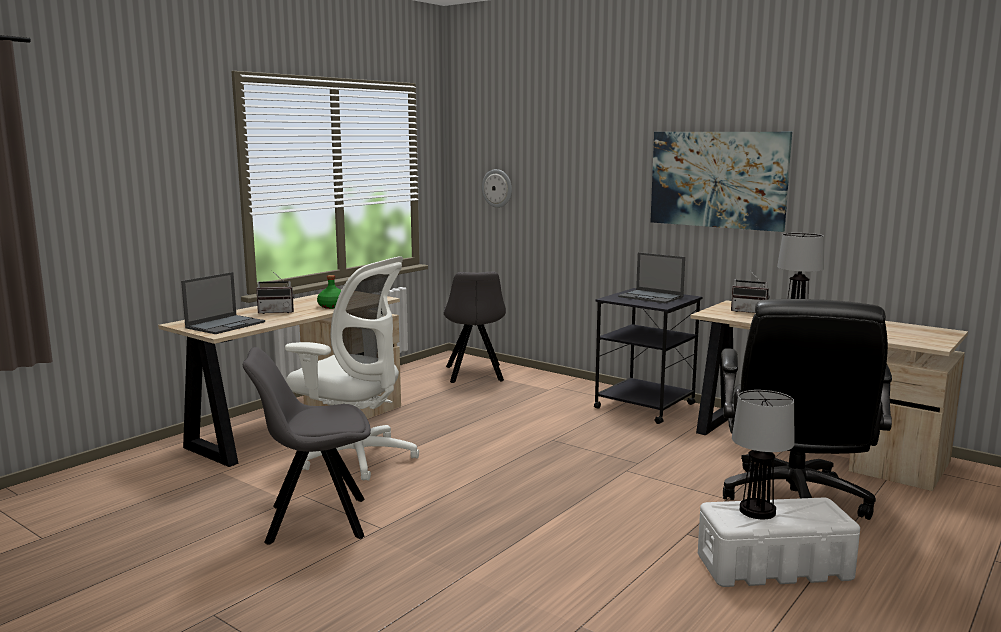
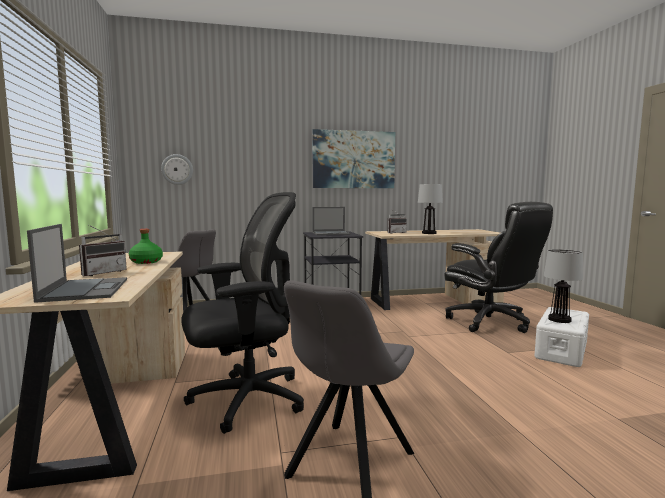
camera: 50 degrees left, 5 degrees down
(351, 457) = (242, 402): white office chair -> black office chair

